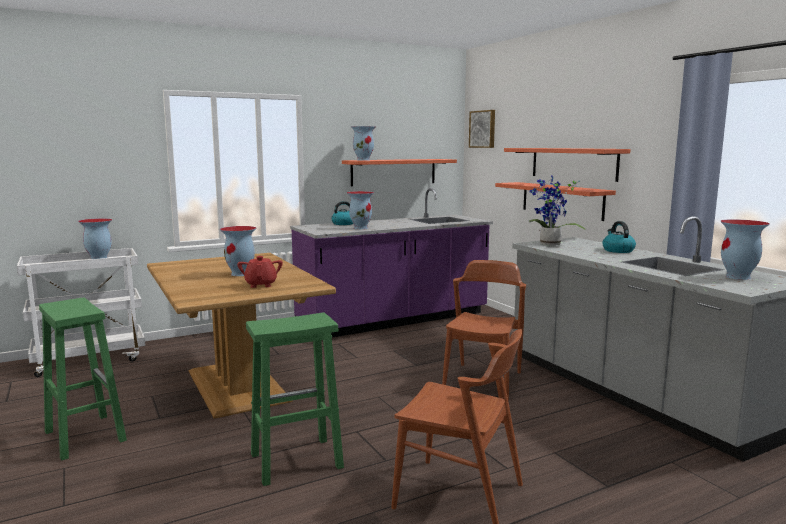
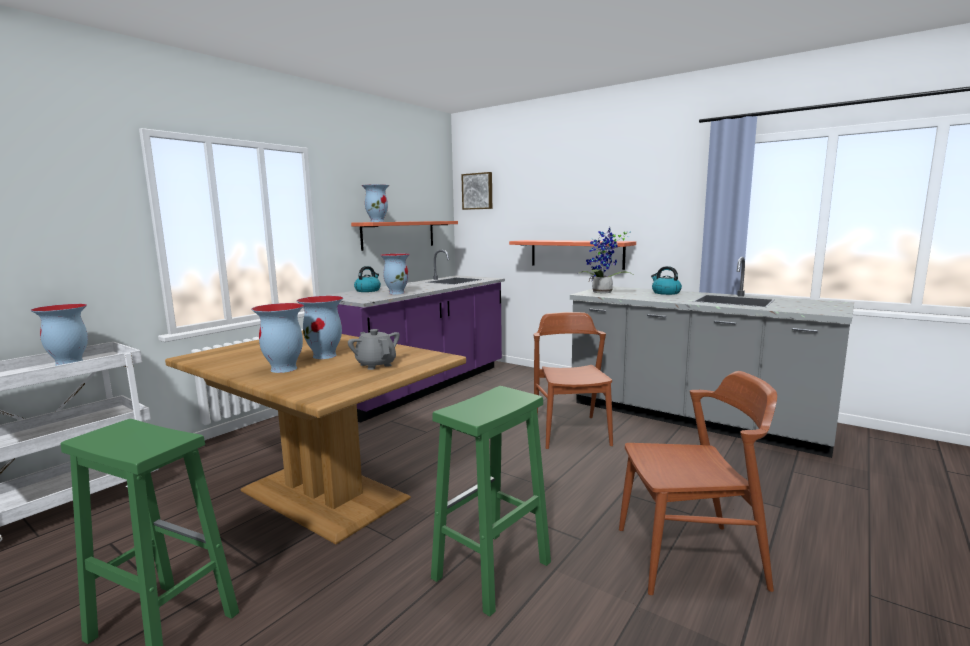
camera: 25 degrees left, 0 degrees up
(261, 285) = (376, 365): red teapot -> grey teapot
(573, 163) = (587, 219): shelf -> none
(738, 277) = (800, 304): vase -> vase (284, 369)

